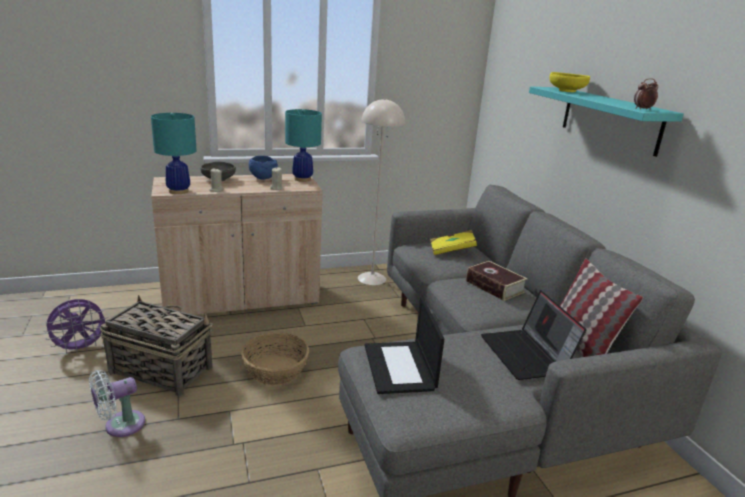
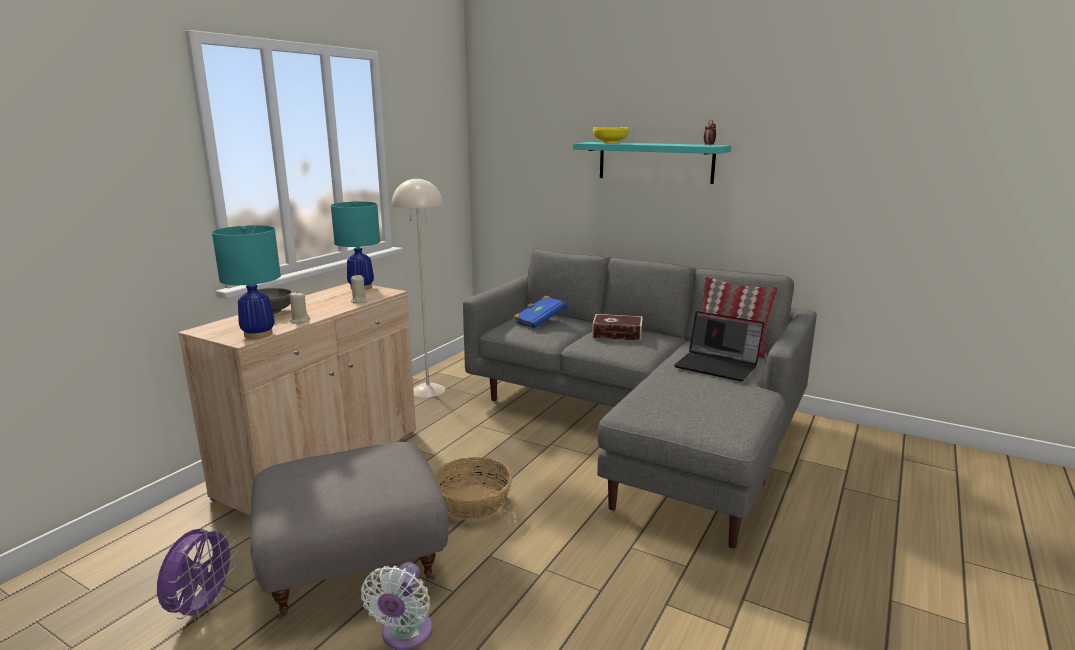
camera: 40 degrees left, 5 degrees down
(160, 370) = (353, 567): basket -> grey ottoman
(262, 178) = (317, 298): blue bowl -> none
(400, 368) = (670, 408): laptop -> none
(451, 251) = (539, 321): yellow book -> blue book

